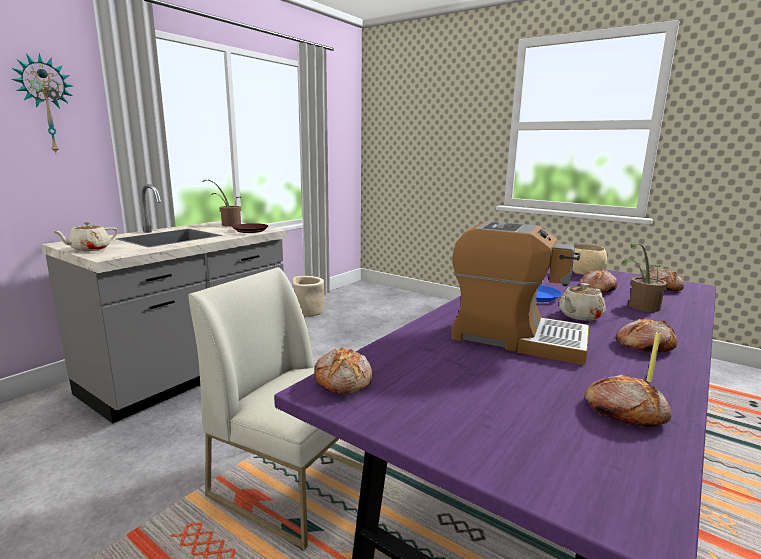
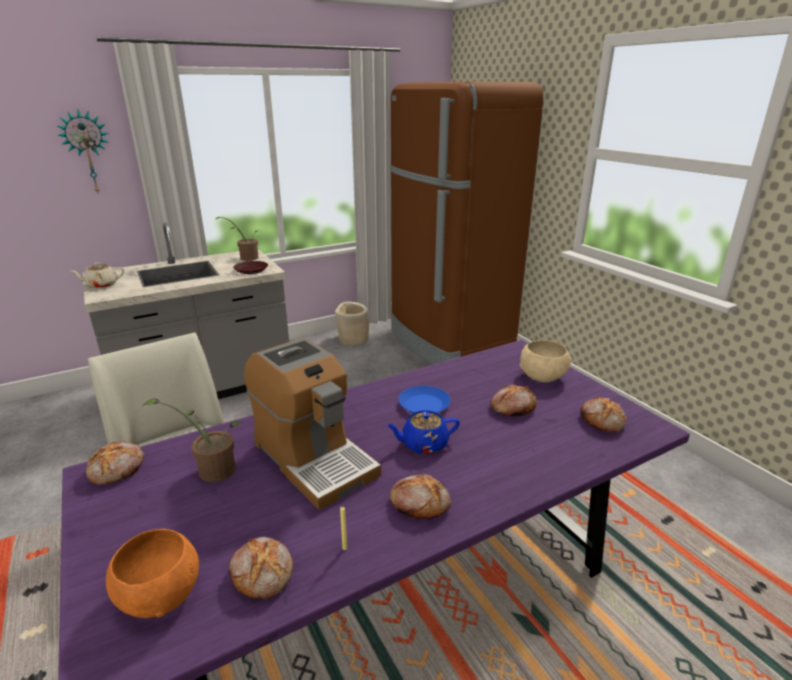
camera: 25 degrees right, 10 degrees up
(394, 302) = (448, 342): none -> brown fridge
(571, 452) = (160, 595): none -> orange bowl
(579, 316) = (423, 444): beige teapot -> blue teapot
(640, 307) = (515, 448): potted plant -> potted plant (212, 470)

